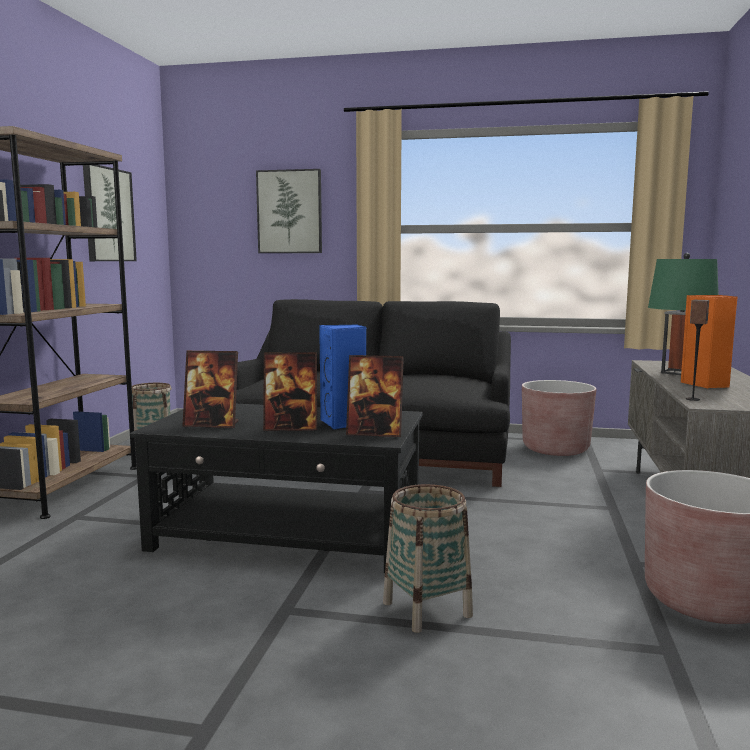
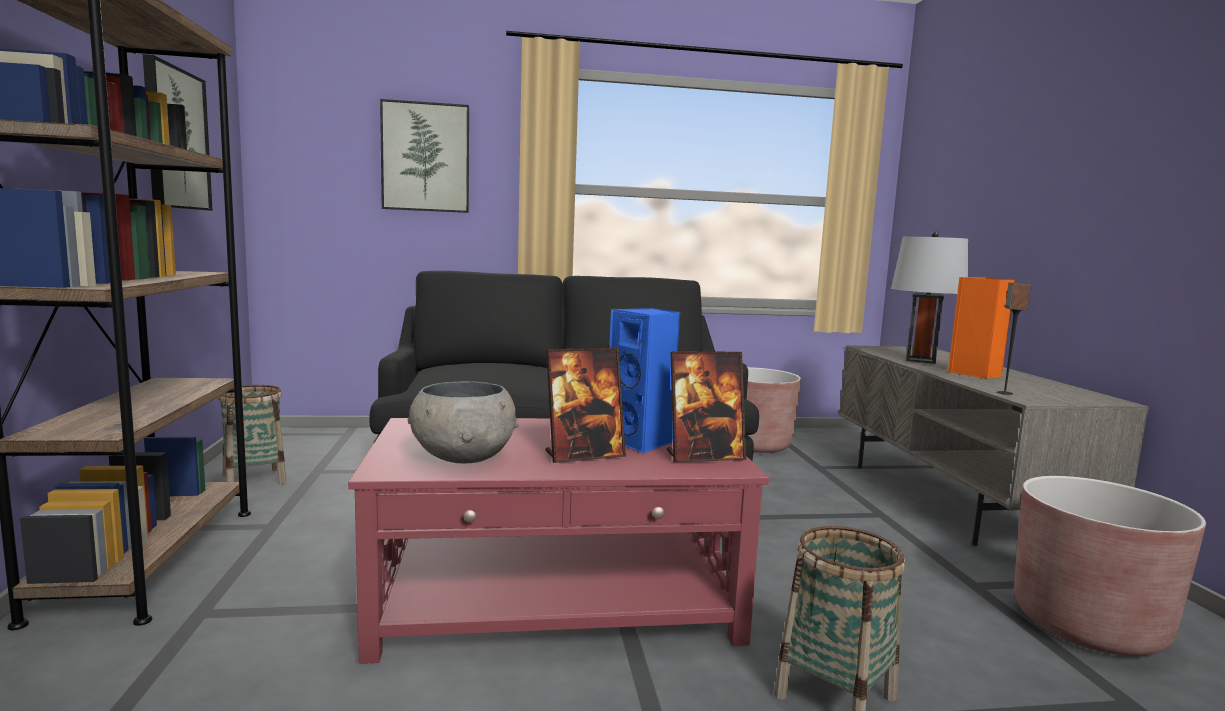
camera: 20 degrees left, 0 degrees up
(212, 424) = (463, 457): picture frame -> grey bowl
(289, 534) = (557, 599): black coffee table -> red coffee table
(677, 373) = (920, 360): green table lamp -> grey table lamp

